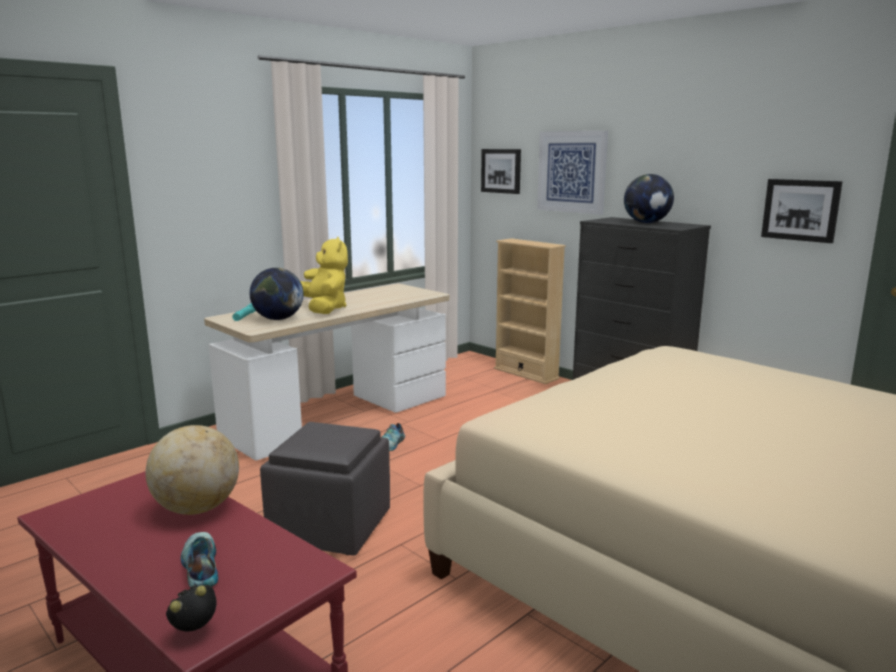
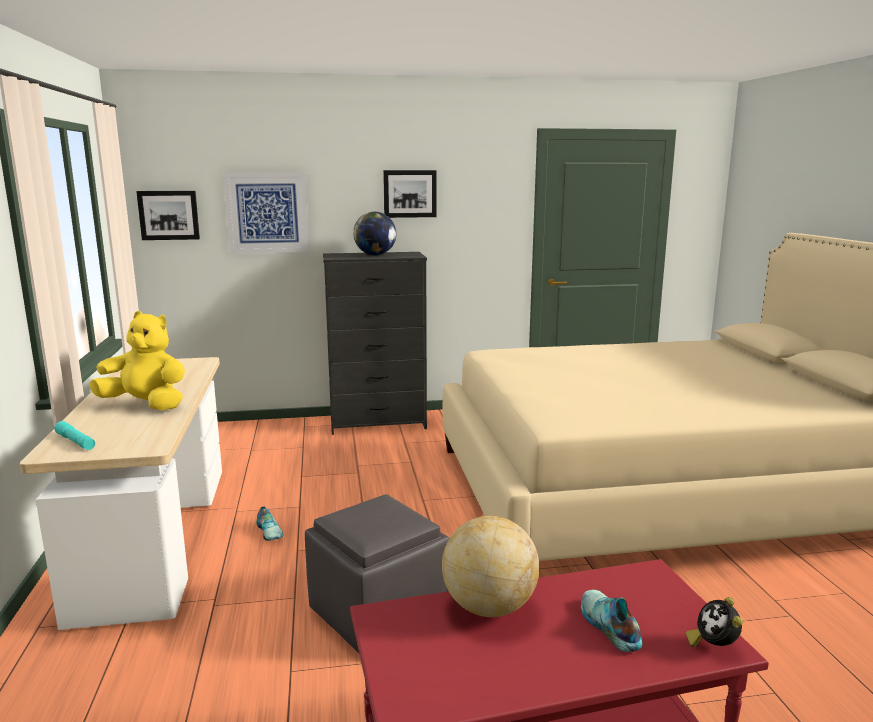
camera: 55 degrees left, 0 degrees up
(199, 566) = (608, 626): shoe -> shoe turned 60 degrees clockwise
(278, 319) = (132, 430): globe -> none
(526, 373) = (245, 426): beige bookcase -> none
(801, 210) = (484, 233): picture -> picture (410, 193)

